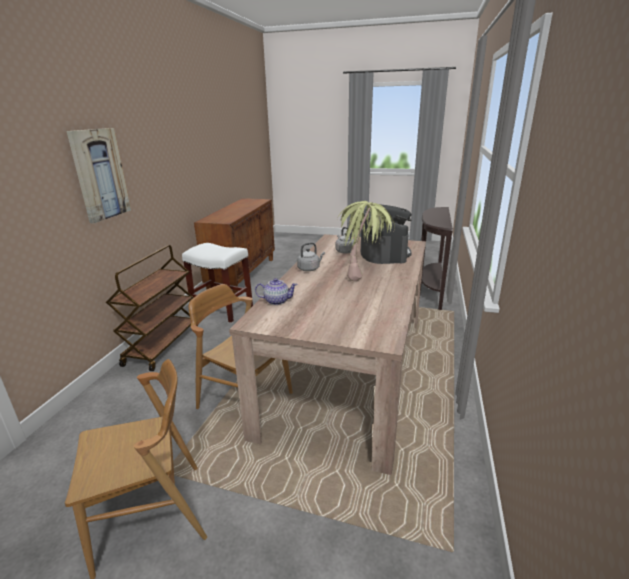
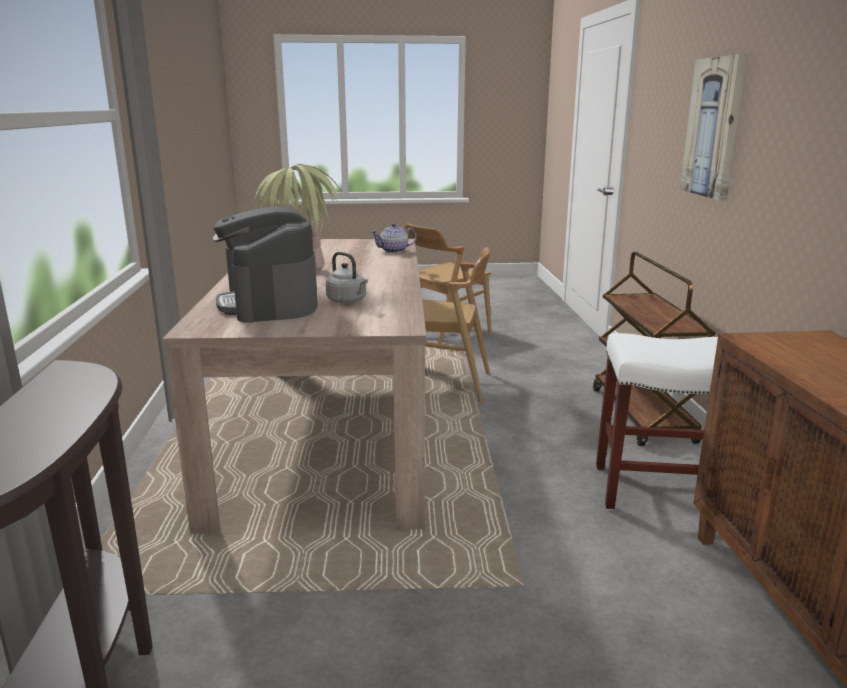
camera: 160 degrees right, 5 degrees down
(309, 269) = (387, 275): grey kettle -> none

